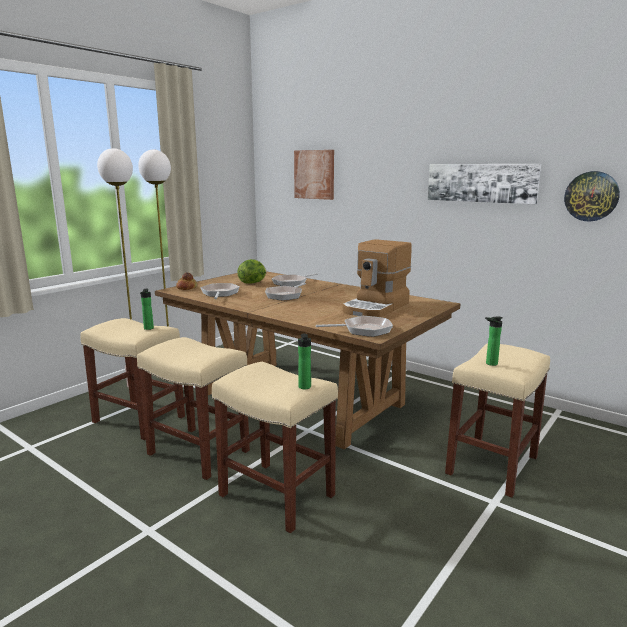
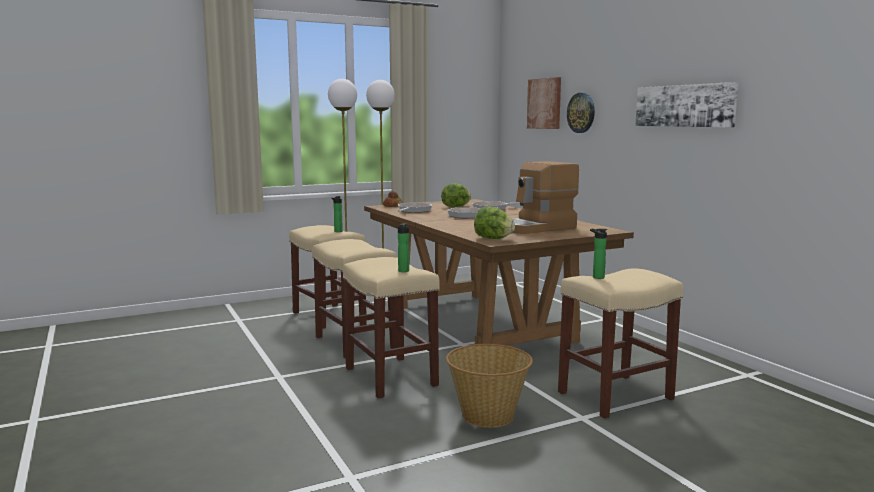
camera: 25 degrees right, 5 degrees down
(363, 330) = (493, 238): frying pan -> lettuce
(416, 525) = (488, 415): none -> basket
(591, 196) = (786, 116): wall clock -> wall clock (581, 112)

